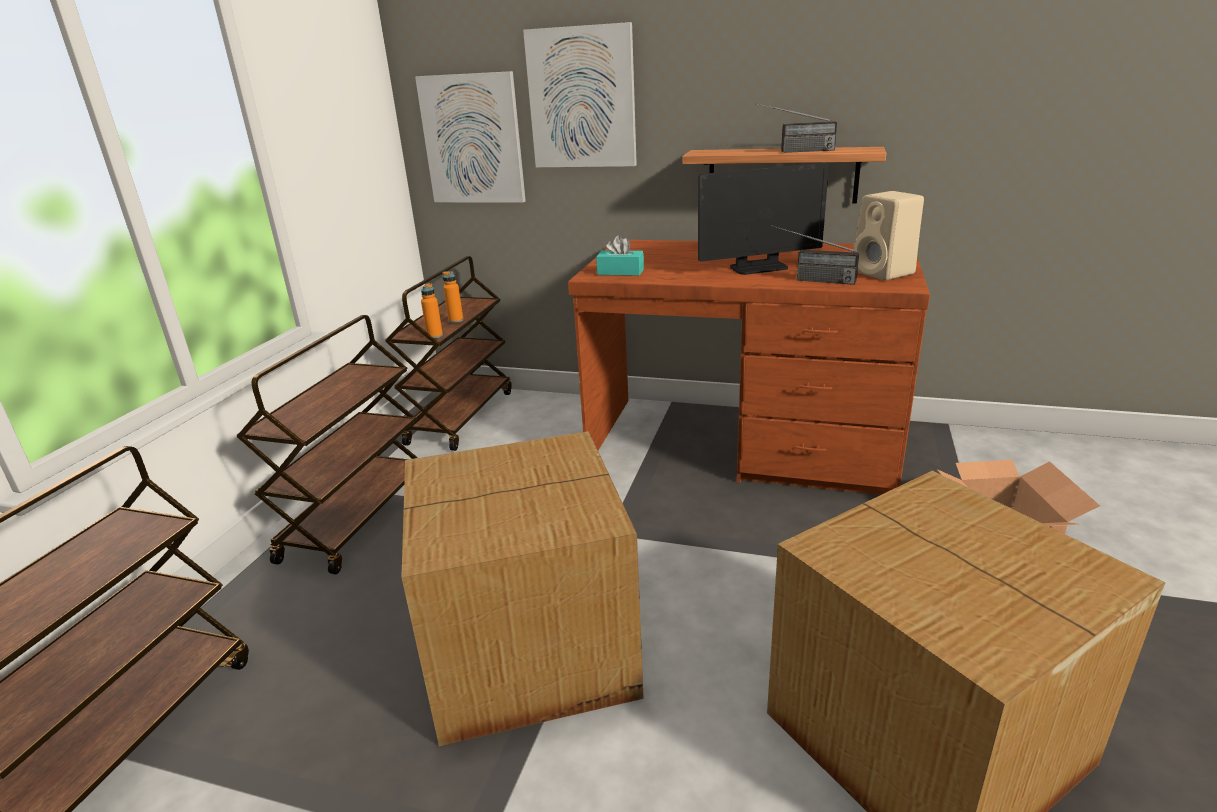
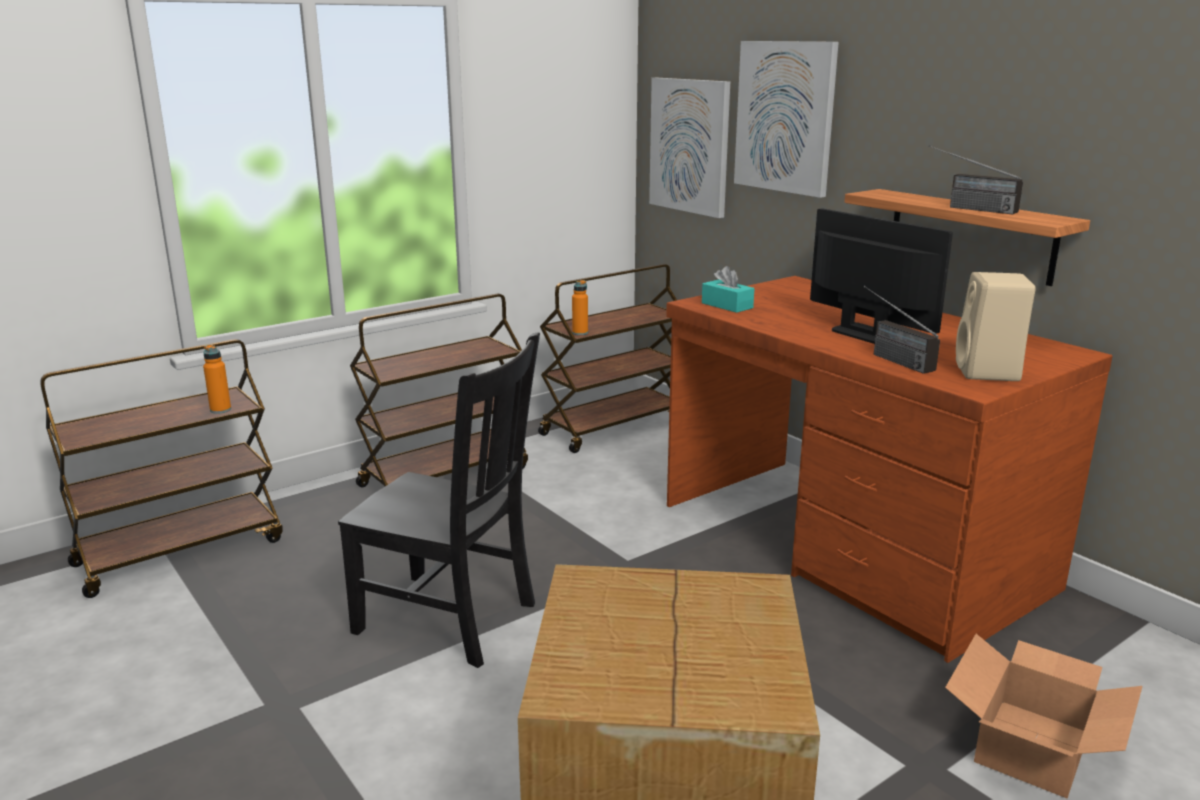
camera: 35 degrees right, 5 degrees down
(456, 320) = (617, 324): orange bottle -> orange bottle (220, 410)
(533, 649) = (451, 619): cardboard box -> black chair
(758, 267) = (865, 334): monitor -> monitor turned 150 degrees counterclockwise

